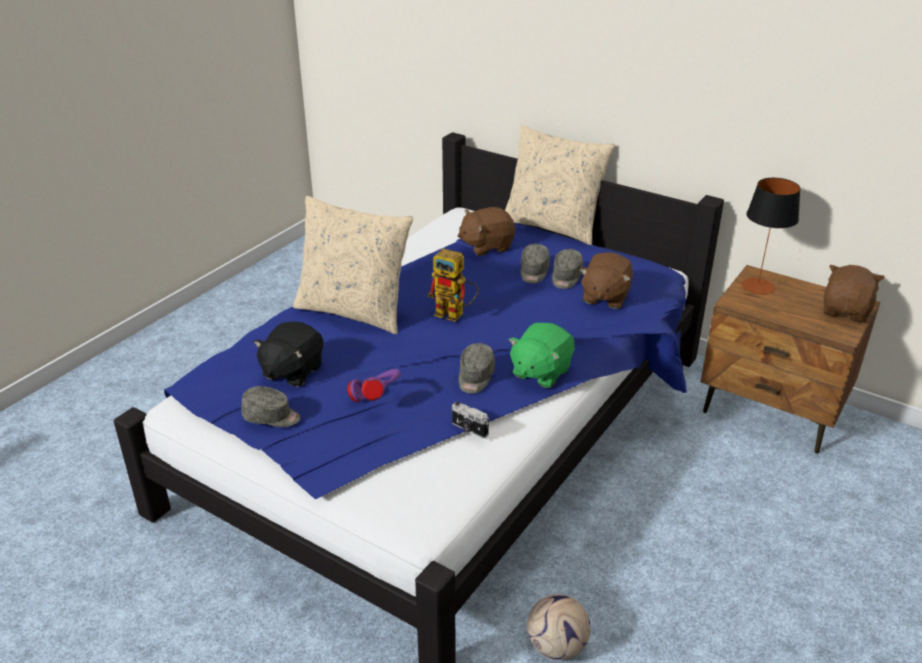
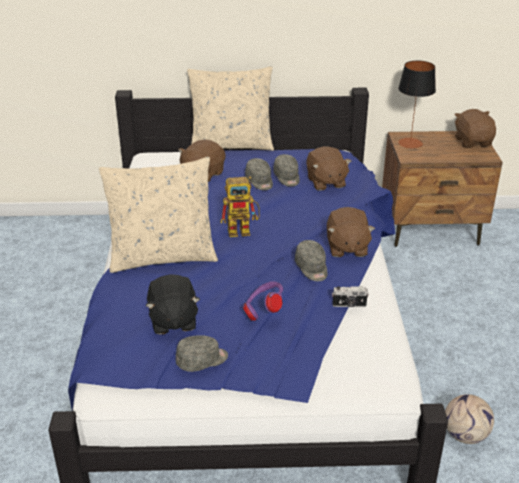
camera: 35 degrees left, 0 degrees up
(540, 372) = (346, 247): green plush toy -> brown plush toy

